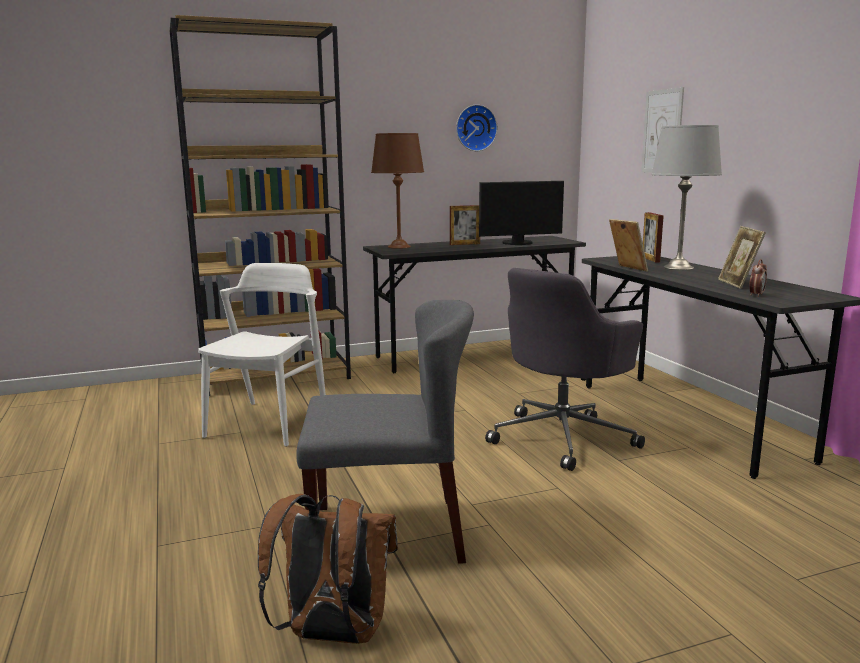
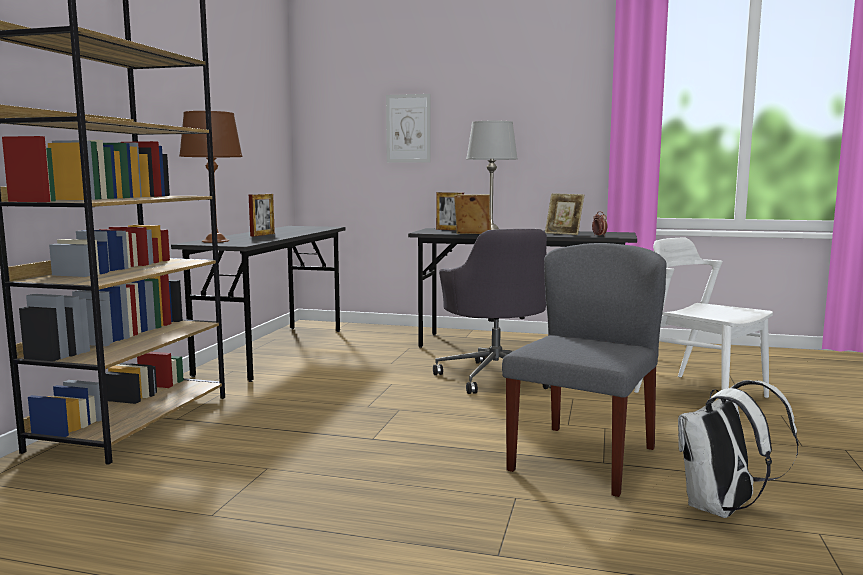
camera: 55 degrees left, 5 degrees down
(268, 423) = (270, 451): white chair -> white chair (700, 394)
(332, 635) = (722, 509): brown backpack -> white backpack
(475, 128) = (236, 115): wall clock -> none
(518, 243) = (302, 231): monitor -> none

